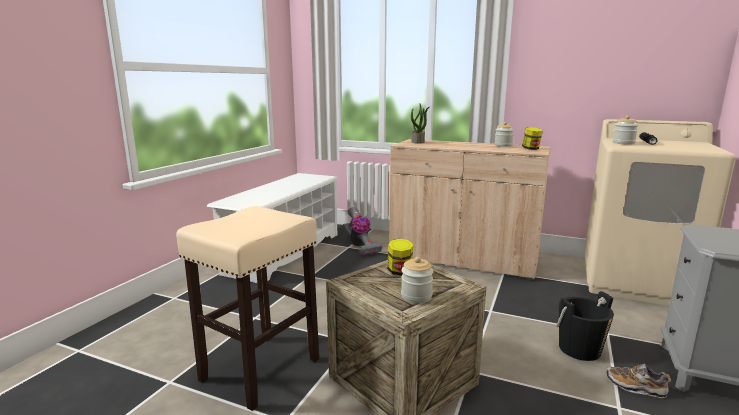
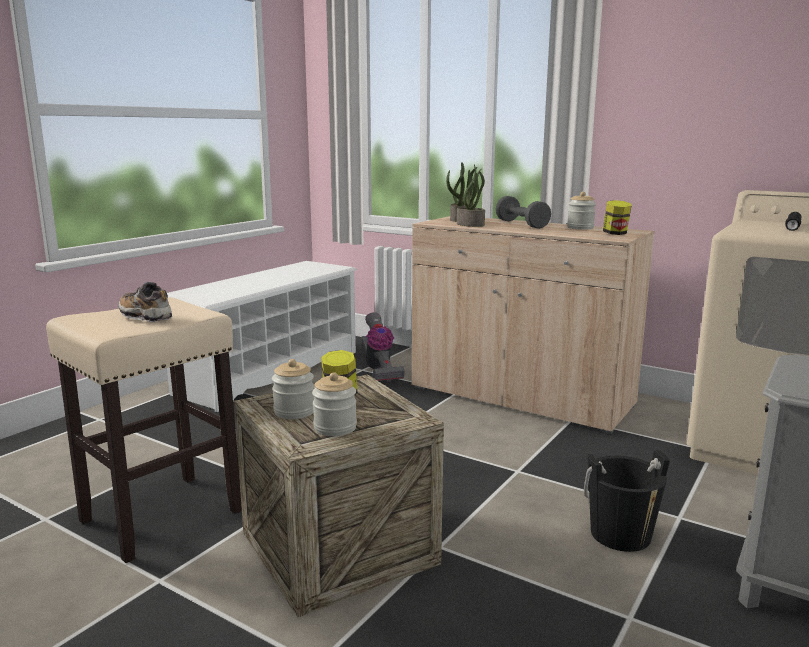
camera: 10 degrees right, 0 degrees up
(430, 145) = (471, 225): none -> potted plant
(462, 144) = (521, 224): none -> grey dumbbell
(623, 143) = (748, 227): jar -> jar (294, 412)
(635, 387) = (674, 594): shoe -> shoe (145, 316)

